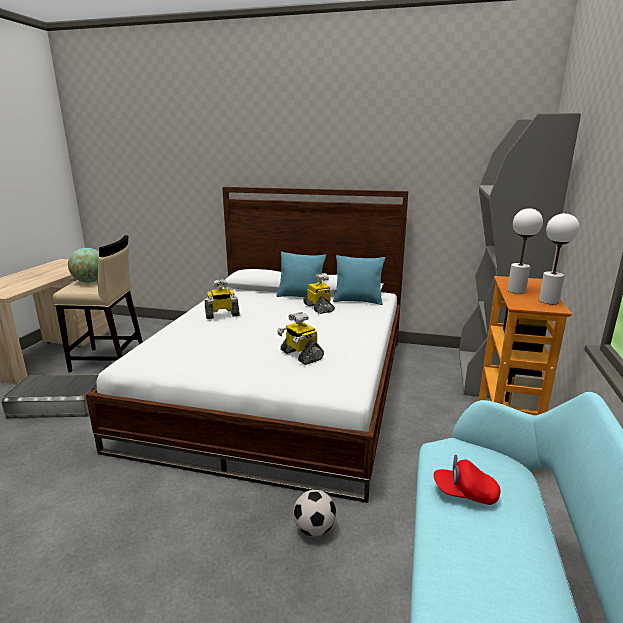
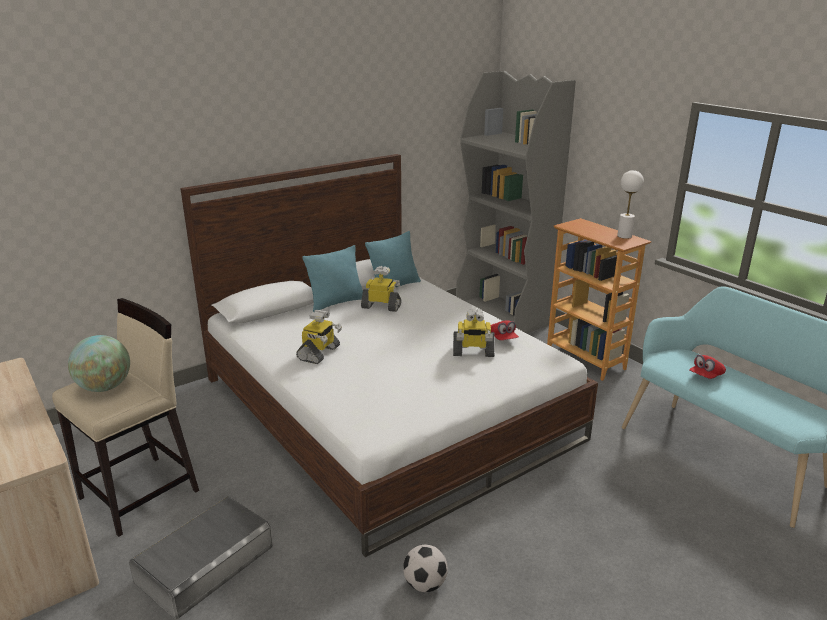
camera: 50 degrees left, 5 degrees up
(314, 529) = (595, 474): football -> football (425, 584)
(343, 358) = (502, 339): none -> red cap
(516, 291) = (594, 234): white table lamp -> none

